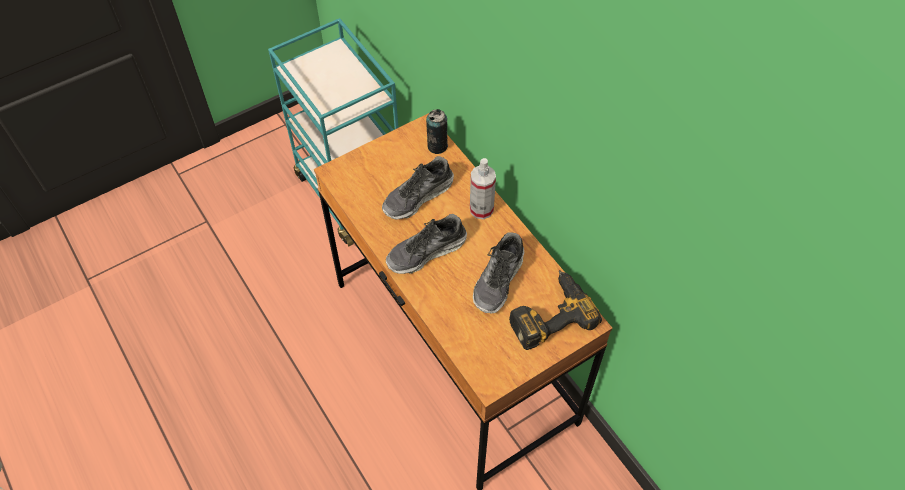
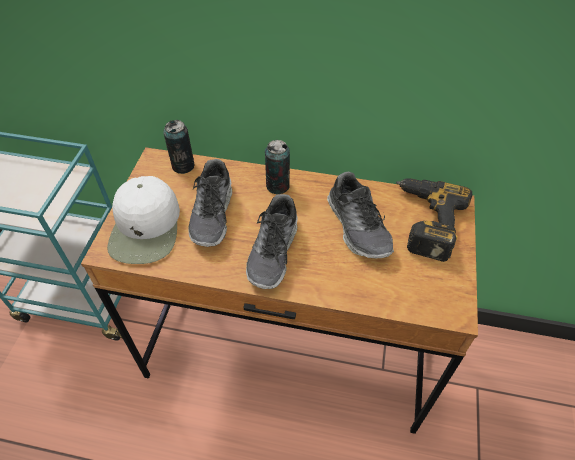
camera: 45 degrees left, 5 degrees down
(370, 174) = (146, 228): none -> white cap
(481, 209) = (277, 186): spray bottle -> can

